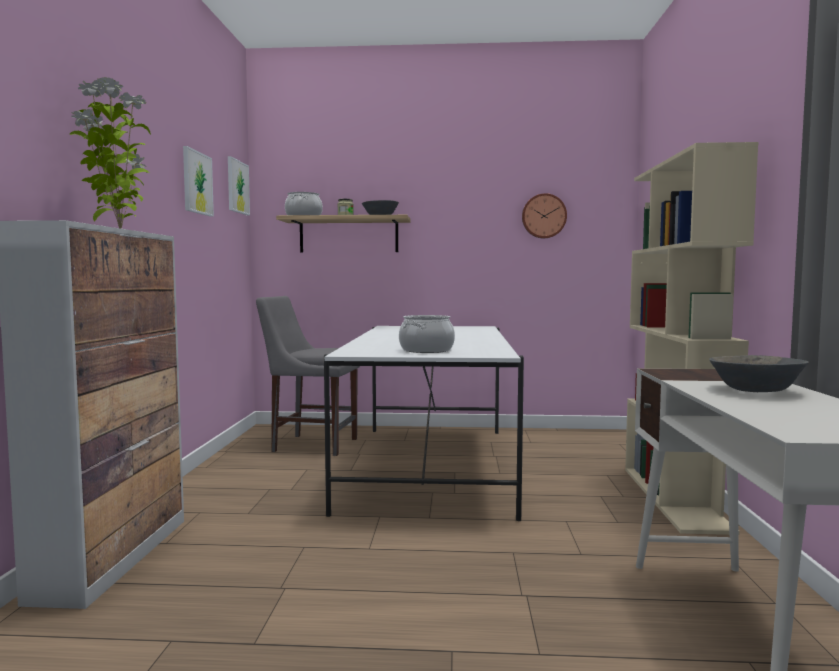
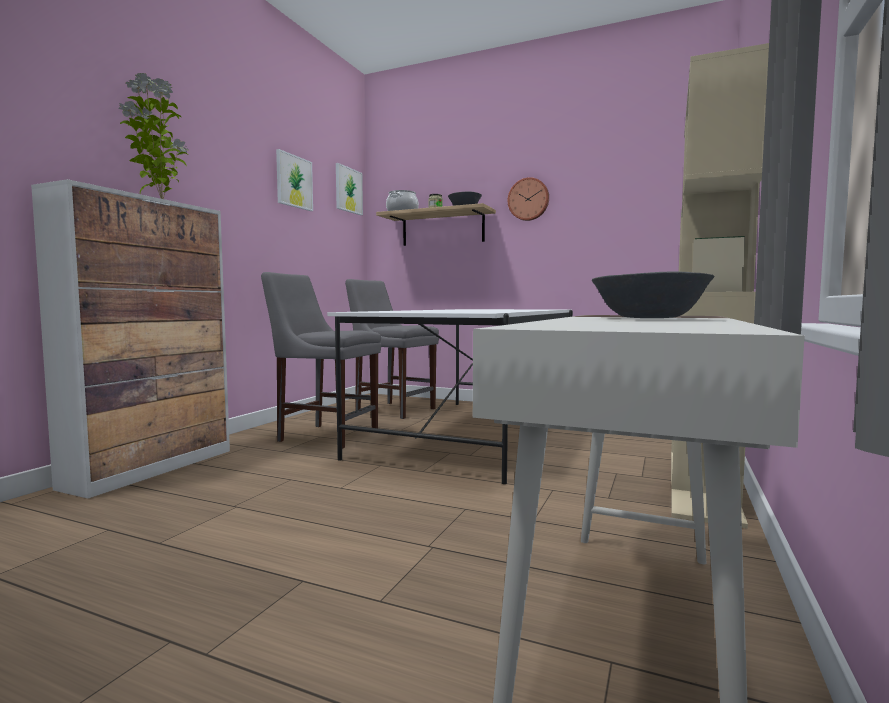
camera: 20 degrees right, 0 degrees up
(274, 487) = (325, 435): none -> grey chair
(427, 350) = (430, 311): cooking pot -> none
(543, 216) = (625, 198): wall clock -> wall clock (528, 199)

